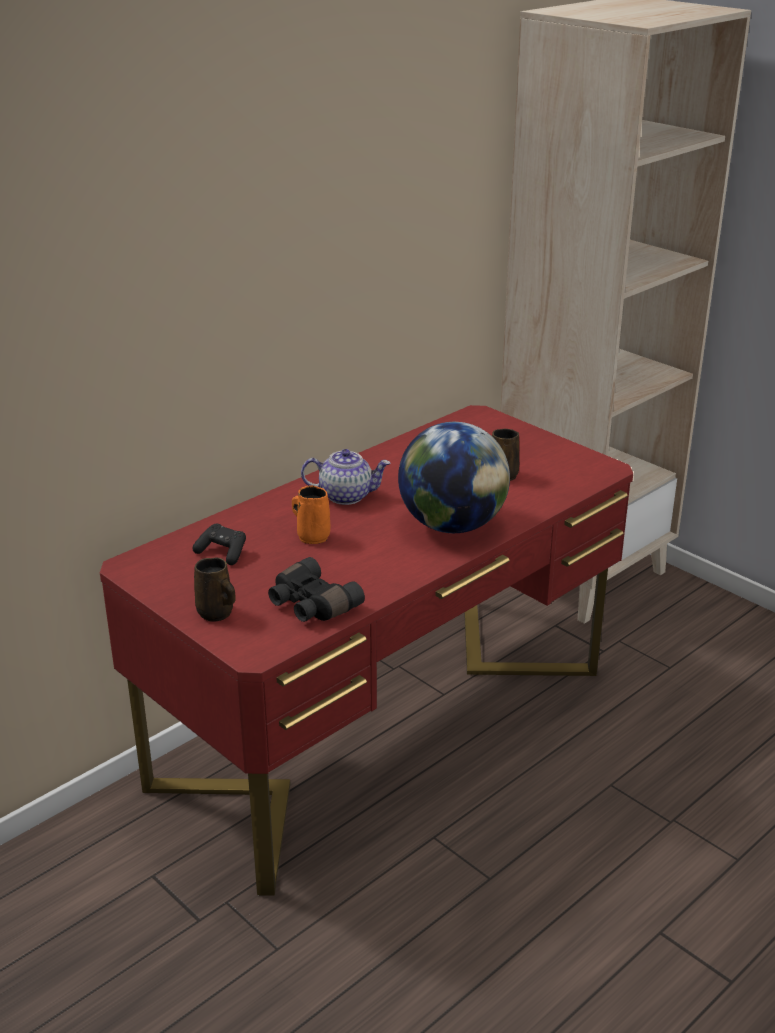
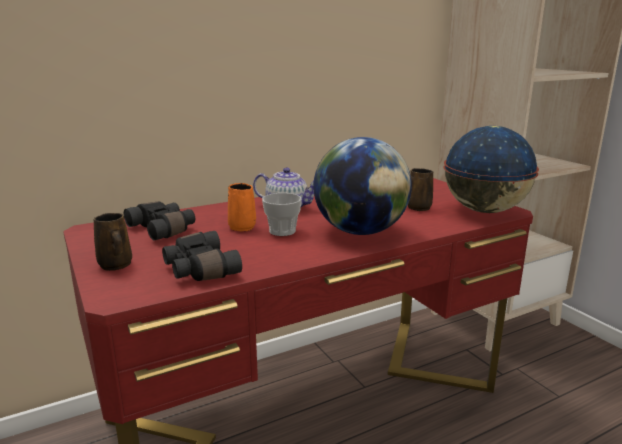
camera: 15 degrees right, 10 degrees down
(222, 553) = (164, 229): black game controller -> black binoculars
(364, 537) = (282, 231): none -> cup
(579, 471) = (485, 210): none -> globe

